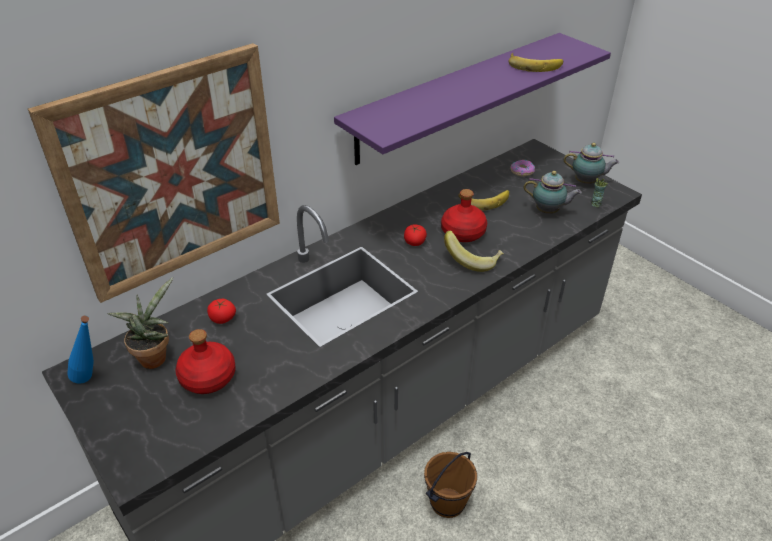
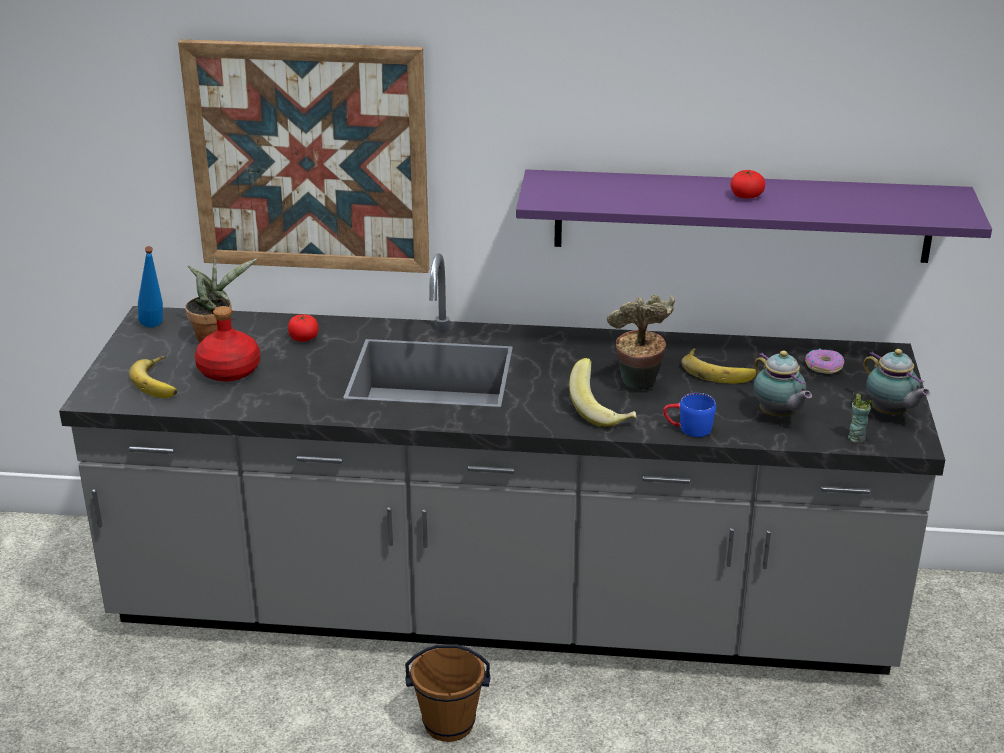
camera: 45 degrees right, 10 degrees down
(414, 242) = (571, 368): tomato -> tomato (746, 196)
(463, 233) = (638, 386): red bottle -> potted plant
(525, 245) = (688, 429): none -> blue mug
(534, 65) = (850, 204): banana -> banana (161, 381)

